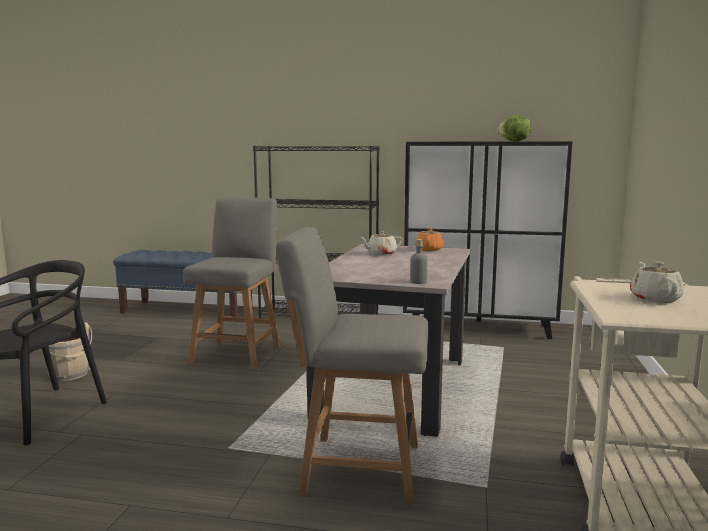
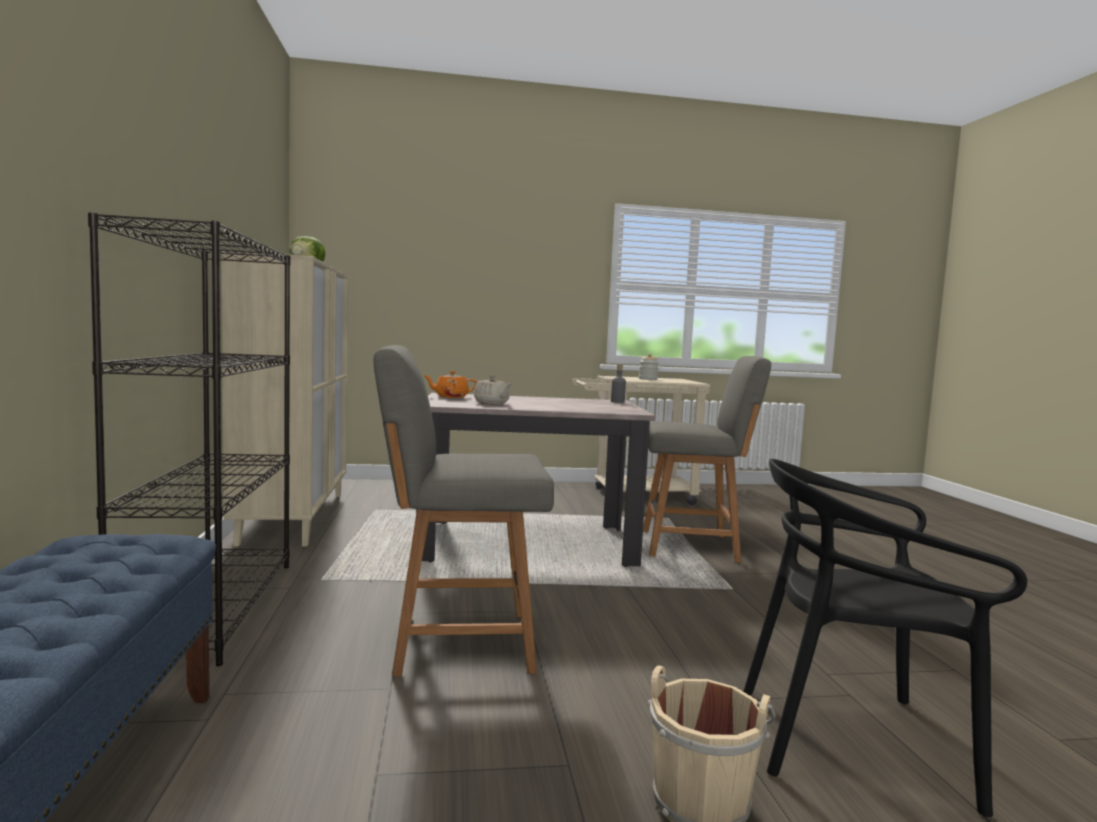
camera: 110 degrees left, 5 degrees down
(356, 468) = (693, 546): grey chair -> grey chair turned 75 degrees counterclockwise
(479, 328) = (294, 517): black cabinet -> beige cabinet
(654, 298) = (648, 379): beige teapot -> jar

